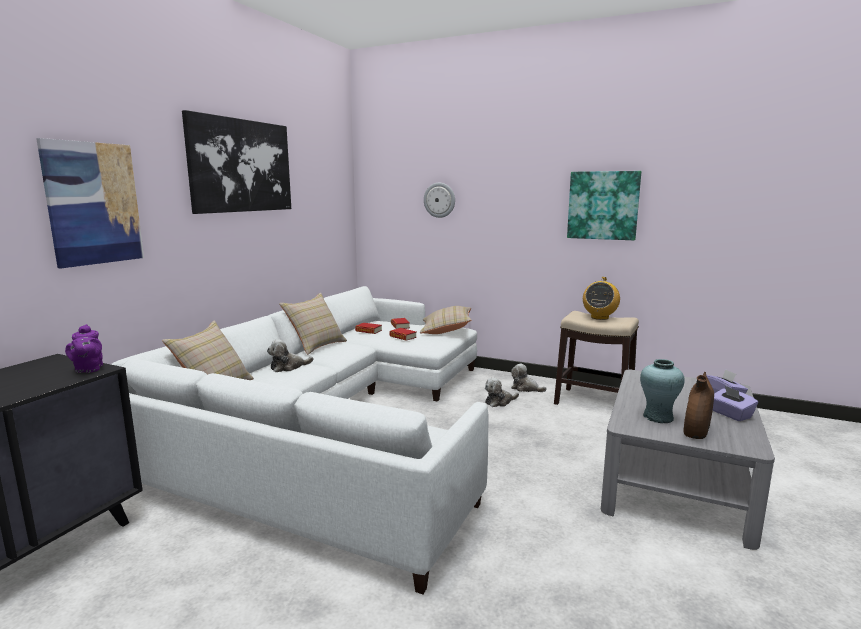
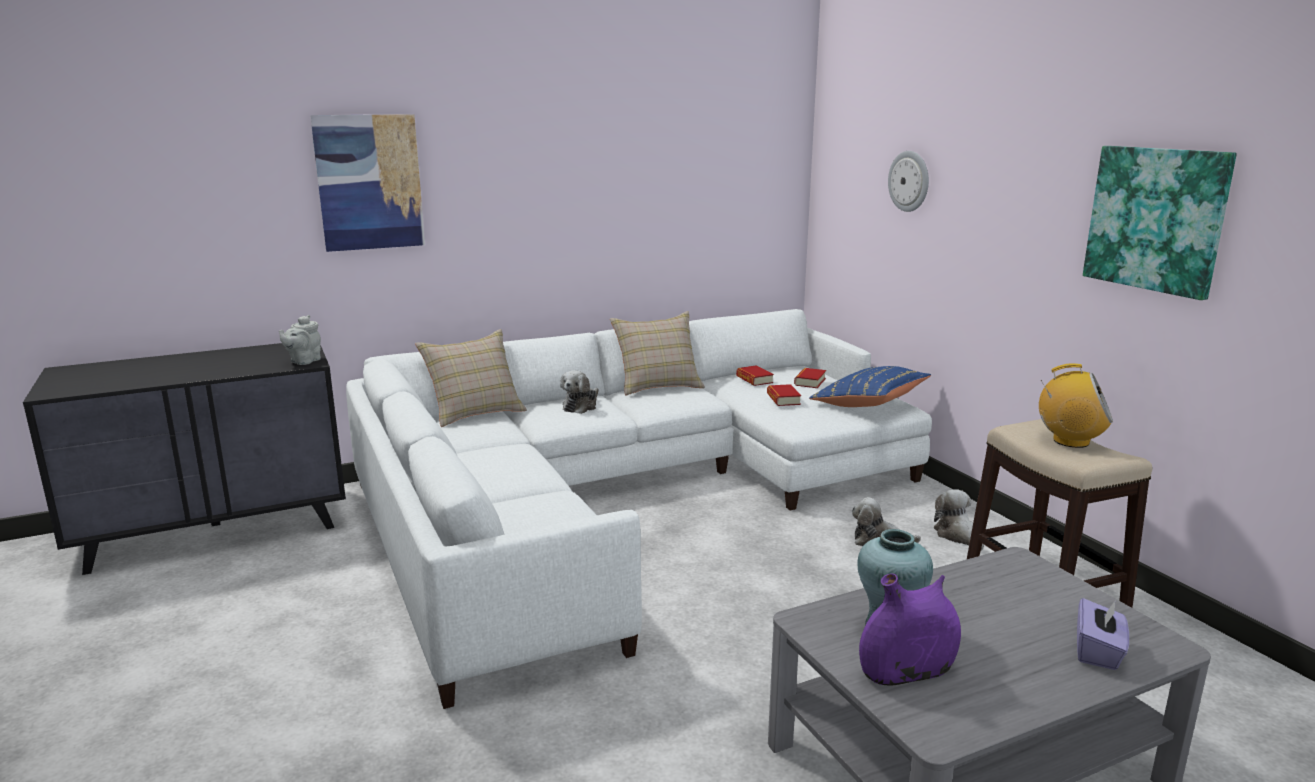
camera: 40 degrees right, 5 degrees up
(88, 369) = (304, 361): purple teapot -> grey teapot
(241, 166) = (581, 128): picture -> none
(288, 367) = (581, 406): plush toy -> plush toy turned 75 degrees counterclockwise
(446, 330) = (868, 404): beige pillow -> blue pillow
(599, 317) = (1070, 441): radio -> radio turned 135 degrees counterclockwise
(696, 430) = (907, 672): brown vase -> purple vase
(730, 414) = (1032, 679): purple tissue box -> none

